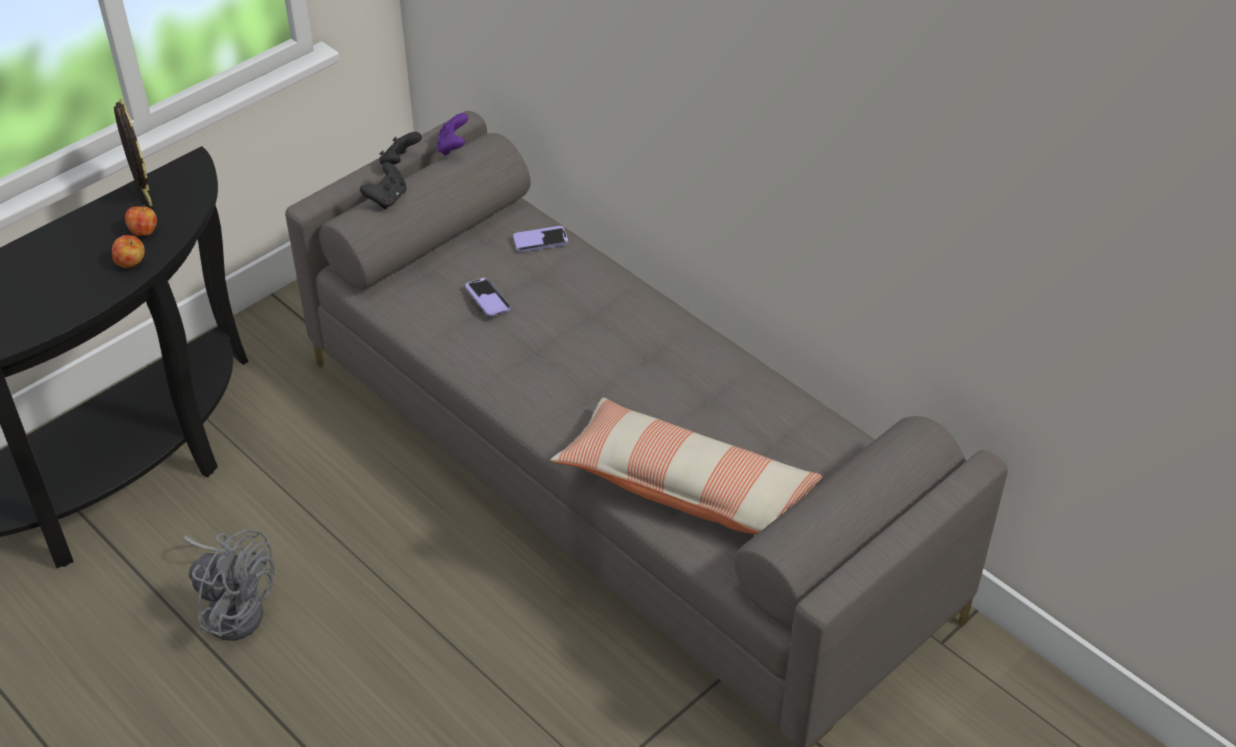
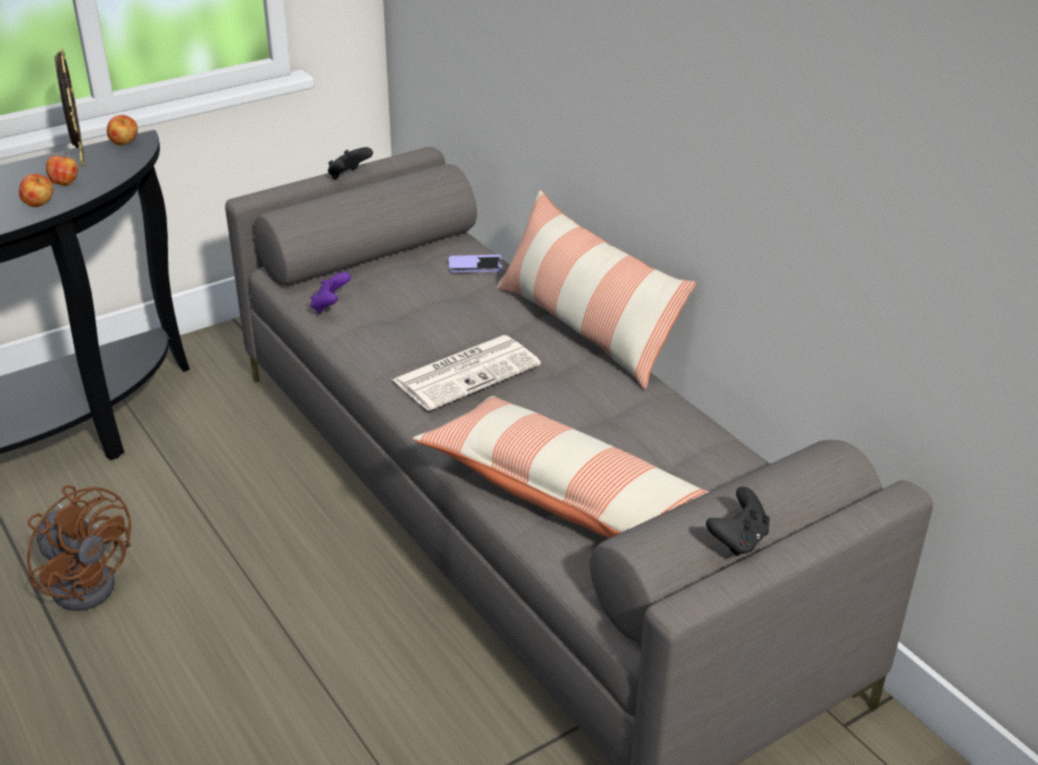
camera: 10 degrees right, 10 degrees down
(180, 170) = (124, 143): none -> apple
(234, 607) = (88, 580): grey fan -> brown fan
(387, 199) = (324, 200): black game controller -> black game controller (738, 540)
(453, 147) = (403, 169): purple game controller -> purple game controller (330, 306)
(488, 298) = (406, 305): phone -> none
(568, 369) = (467, 372): none -> newspaper
(664, 302) = (585, 328): none -> pillow

